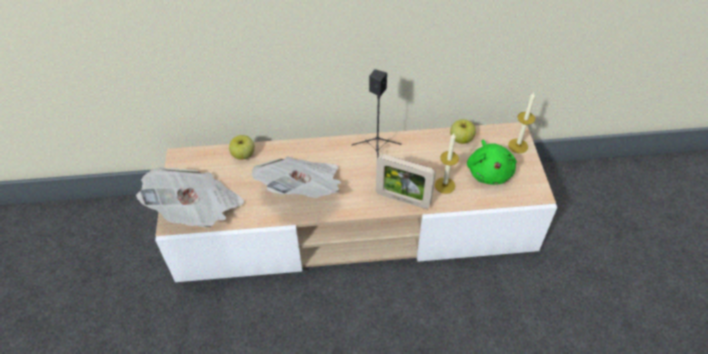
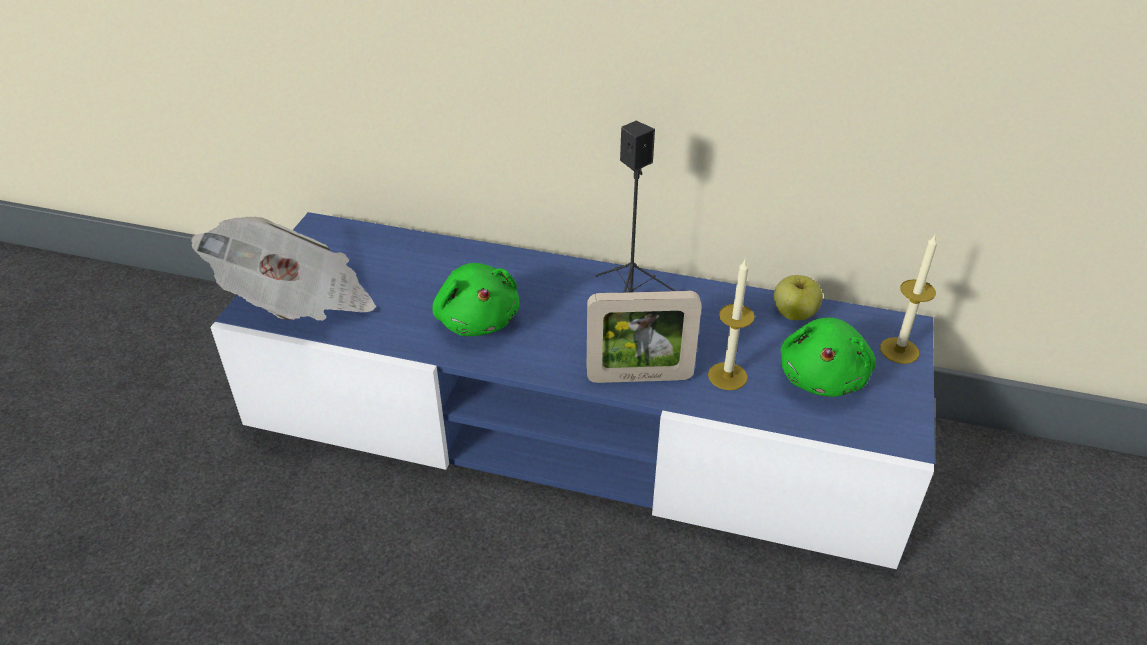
camera: 20 degrees right, 10 degrees down
(243, 155) = (414, 247): apple -> none
(303, 190) = (477, 319): newspaper -> green plush toy
(354, 224) = (573, 426): beige tv stand -> blue tv stand
(403, 199) = (639, 377): picture frame -> picture frame turned 45 degrees counterclockwise

